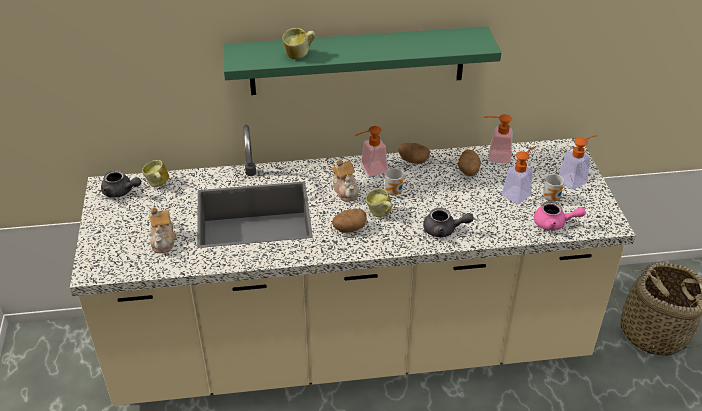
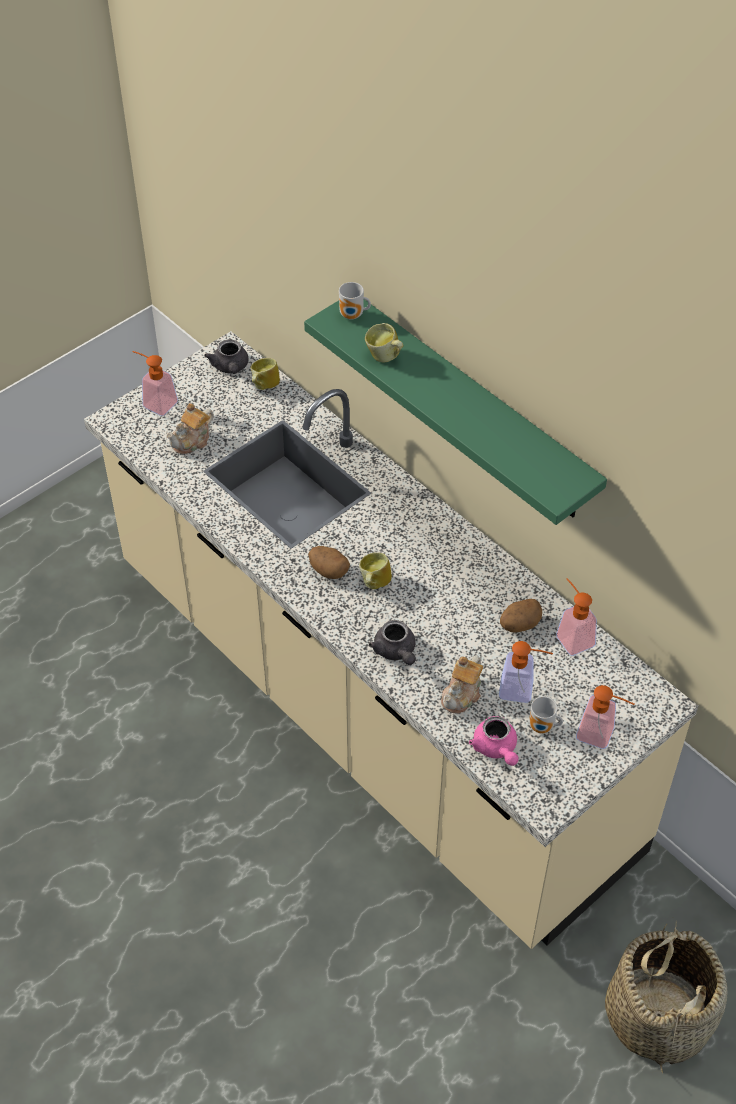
camera: 55 degrees right, 10 degrees up
(345, 190) = (387, 534): teapot -> teapot (462, 694)
(369, 170) = (438, 536): soap dispenser -> soap dispenser (155, 402)
(395, 192) = (421, 577): mug -> mug (353, 316)
(413, 160) = (492, 564): potato -> none

